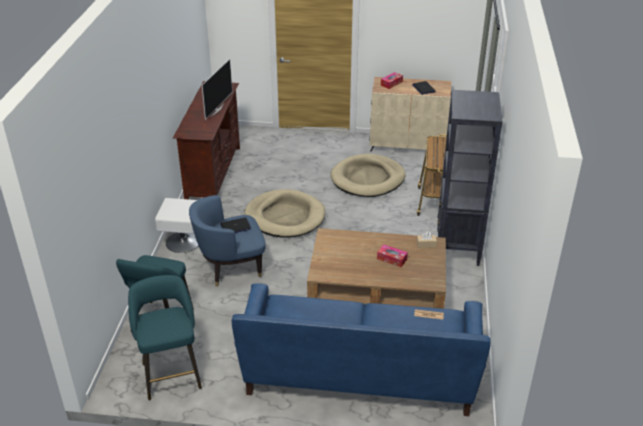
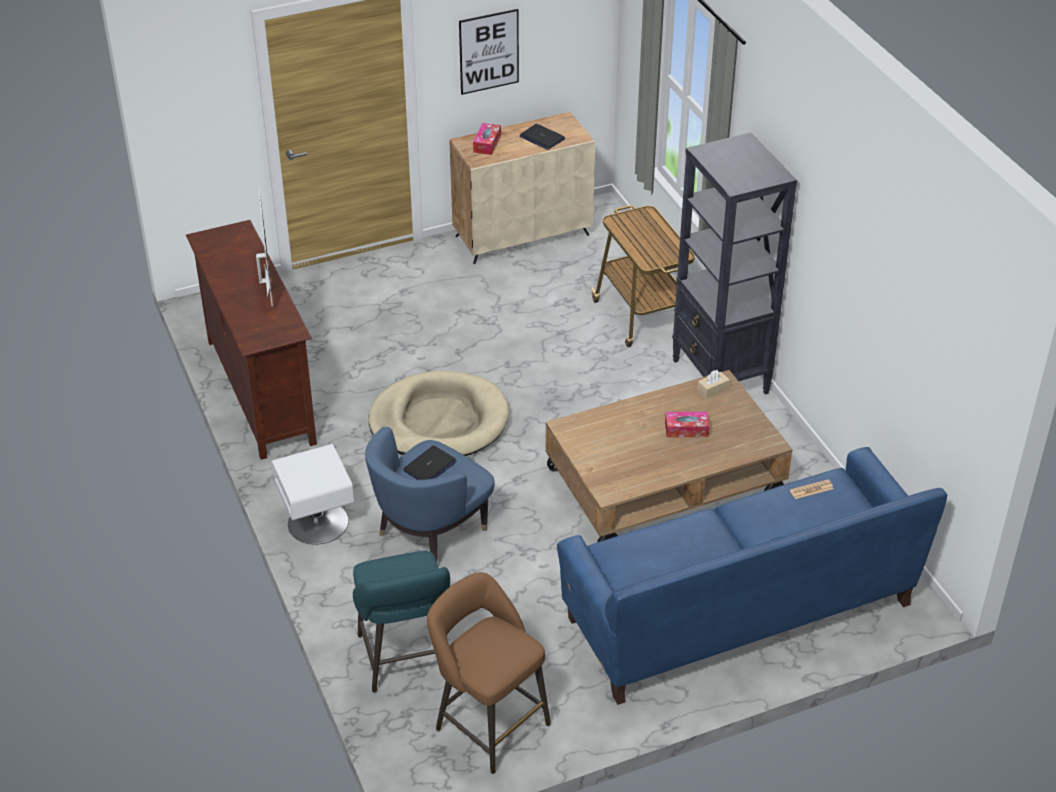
camera: 30 degrees left, 5 degrees up
(171, 373) = (488, 723): turquoise stool -> brown stool
(368, 179) = (509, 312): beige dog bed -> none
(404, 30) = (489, 51): none -> picture

